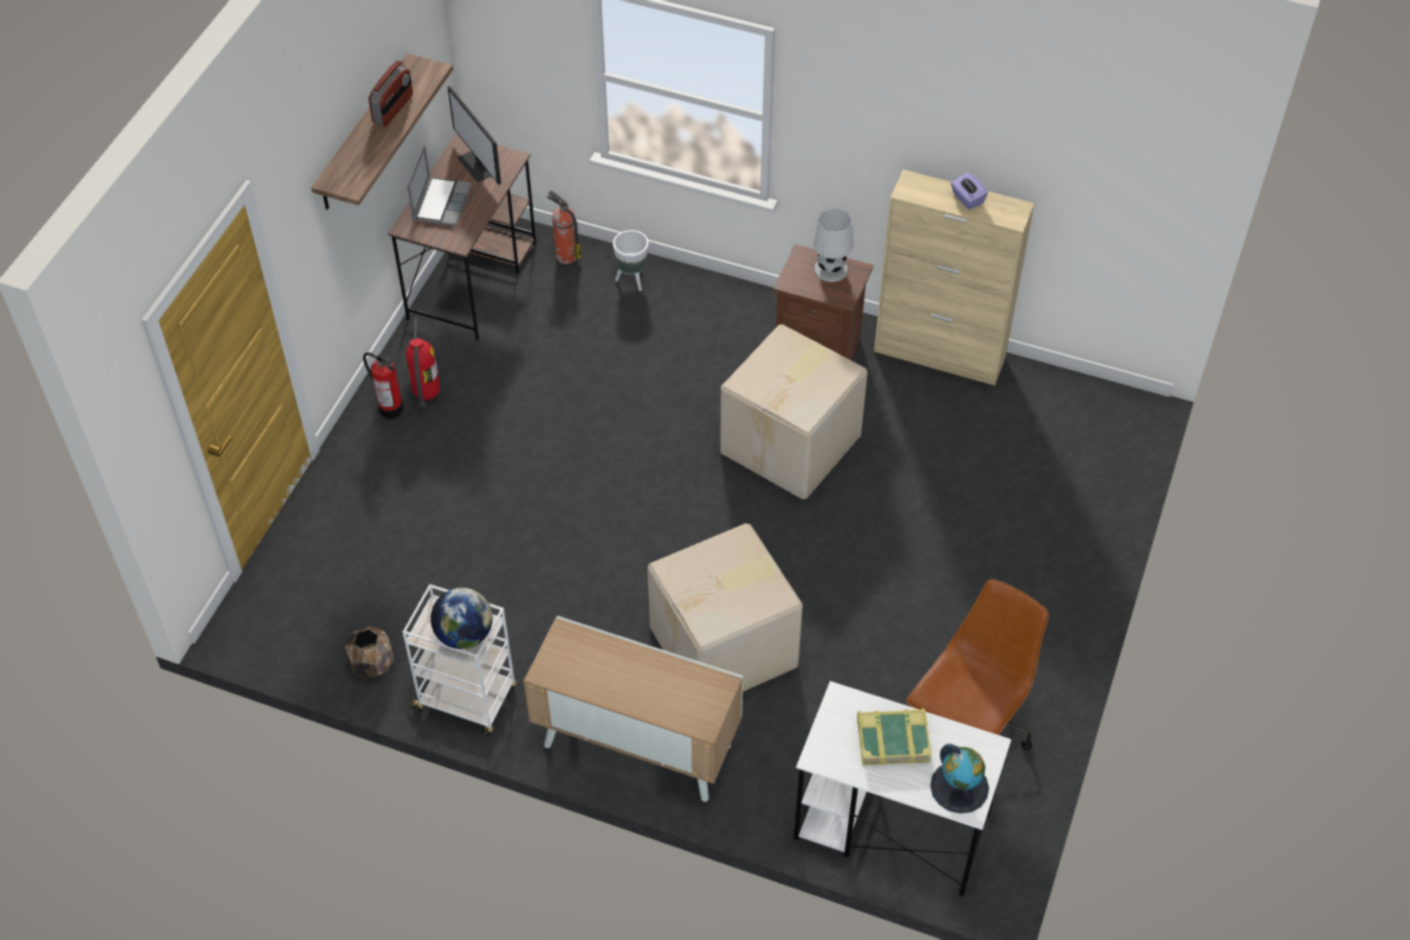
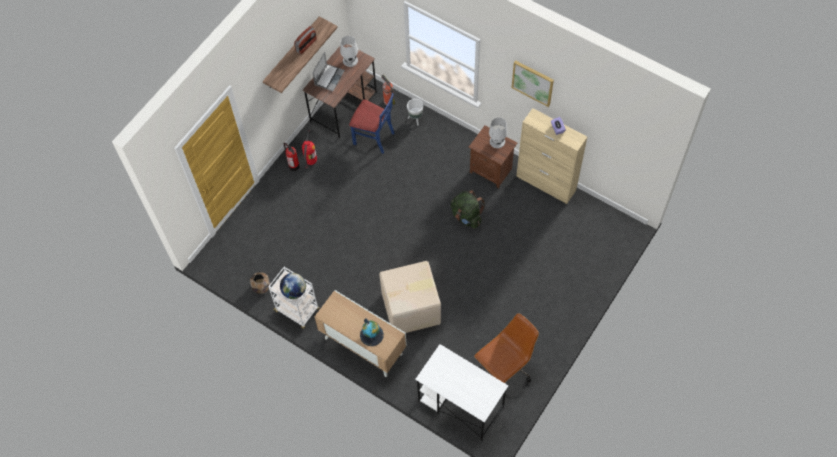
camera: 15 degrees right, 10 degrees up
(479, 165) = (350, 60): monitor -> white table lamp
(552, 327) = (374, 137): none -> blue chair
(792, 444) = (466, 216): cardboard box -> green backpack
(893, 739) = (458, 375): book -> none
(902, 103) = (533, 82): none -> picture
(959, 787) = (480, 402): globe -> globe (371, 335)

